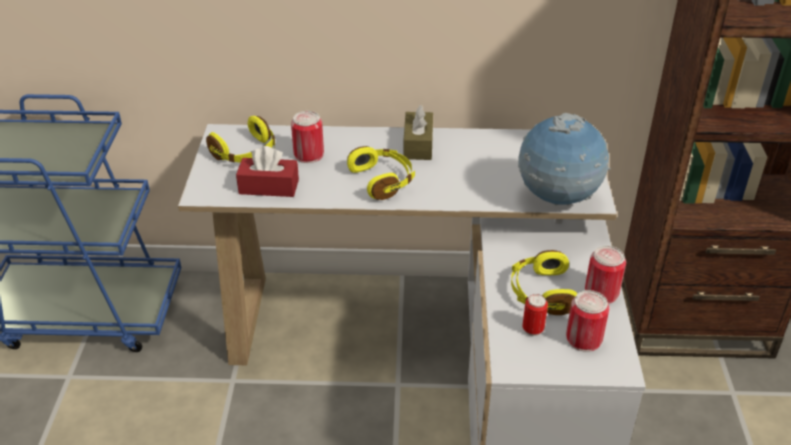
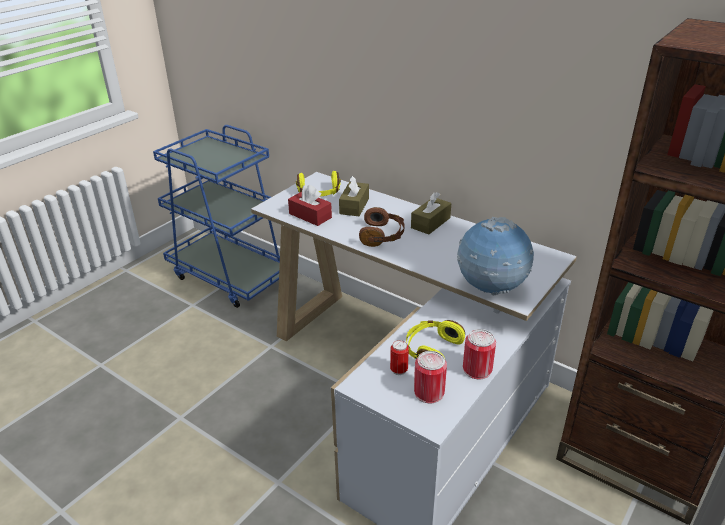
camera: 35 degrees right, 5 degrees down
(308, 154) = (354, 206): can -> brown tissue box
(383, 180) = (382, 236): yellow headphones -> brown headphones

